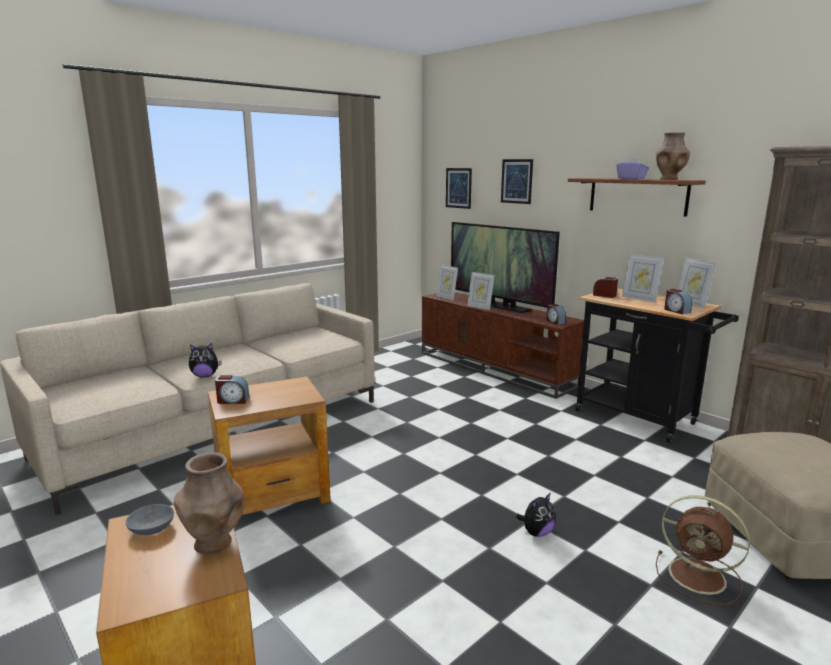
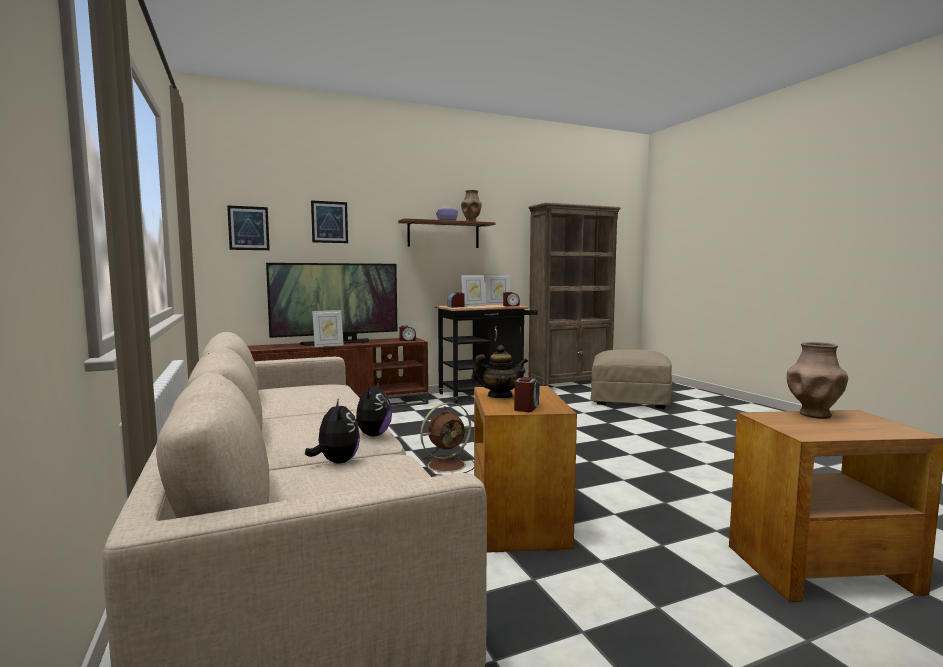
camera: 70 degrees left, 10 degrees down
(150, 529) = (808, 429): grey bowl -> none
(270, 388) = (499, 396): none -> teapot
(446, 297) = (271, 348): picture frame -> none
(536, 532) = (615, 440): plush toy -> plush toy (336, 462)
(699, 577) = (662, 420): brown fan -> brown fan (448, 465)

